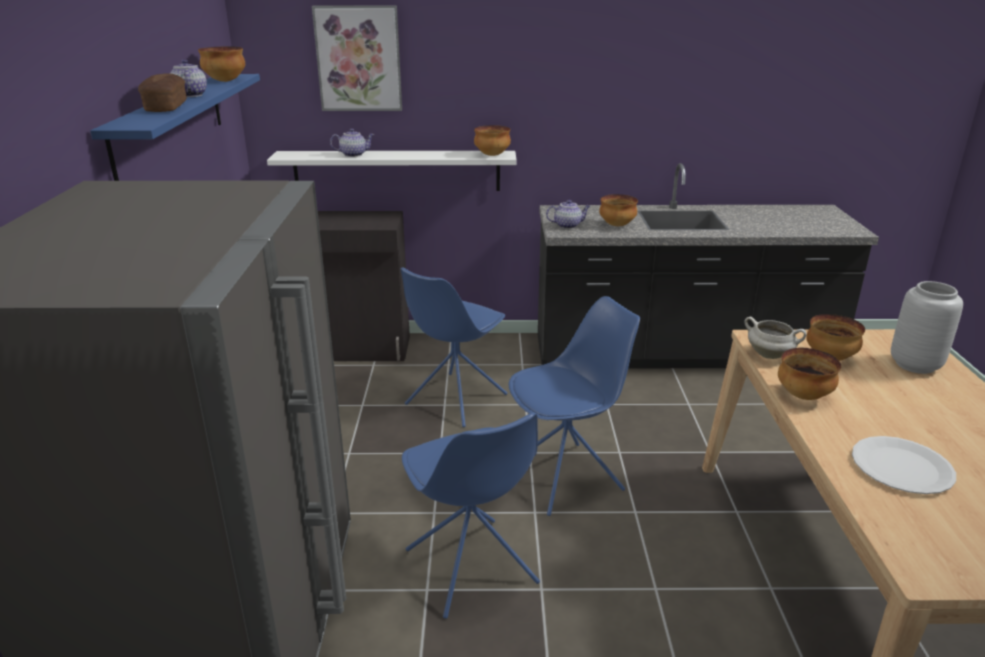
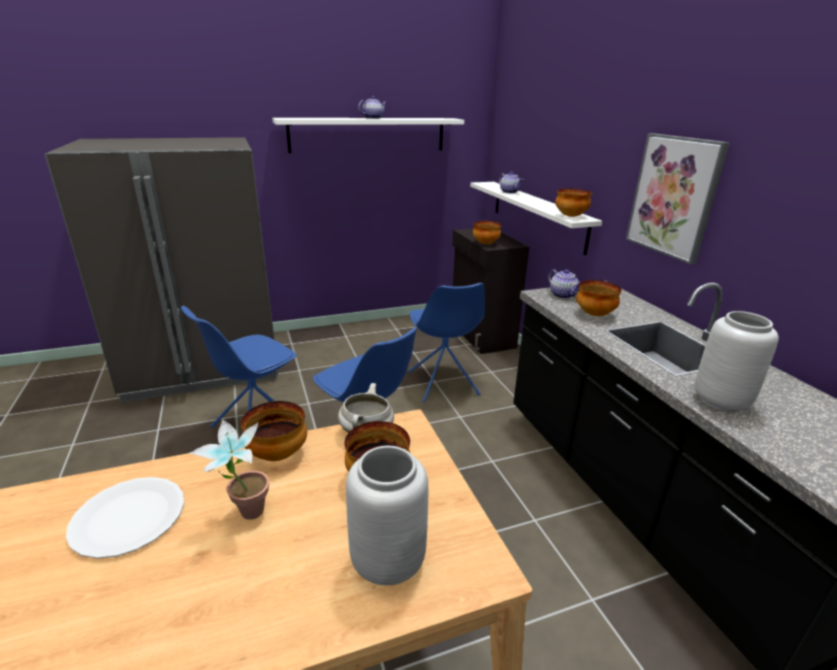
camera: 70 degrees right, 0 degrees up
(166, 107) = (335, 118): bread -> none
(171, 124) = (368, 134): blue shelf -> white shelf
(225, 81) = (426, 118): bowl -> bowl (486, 243)
(359, 59) = (535, 119): picture -> picture (674, 196)
(455, 400) = (443, 384): blue chair -> blue chair turned 120 degrees counterclockwise
(763, 228) = (719, 401): none -> grey vase
(884, 413) = (243, 515): none -> potted plant

